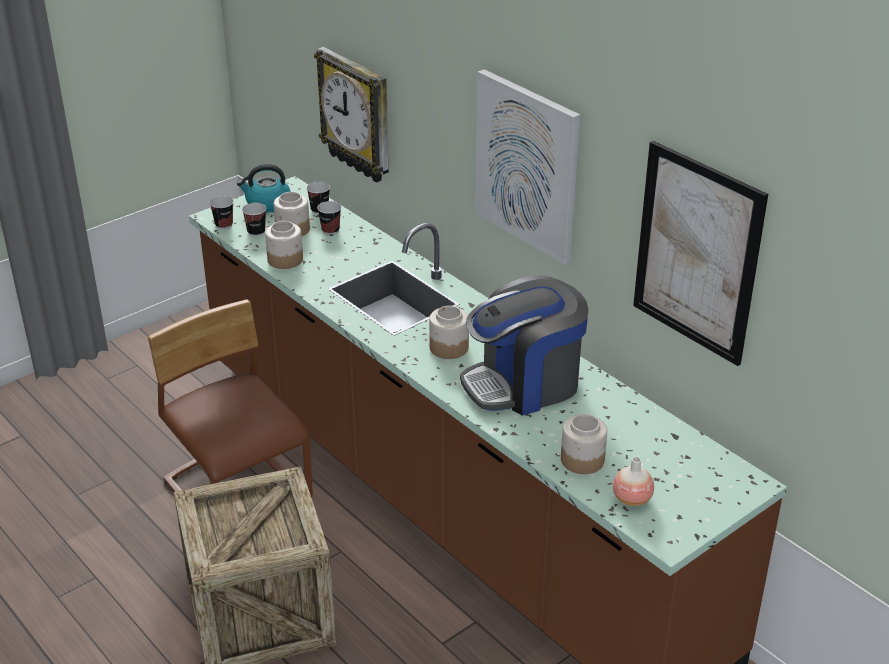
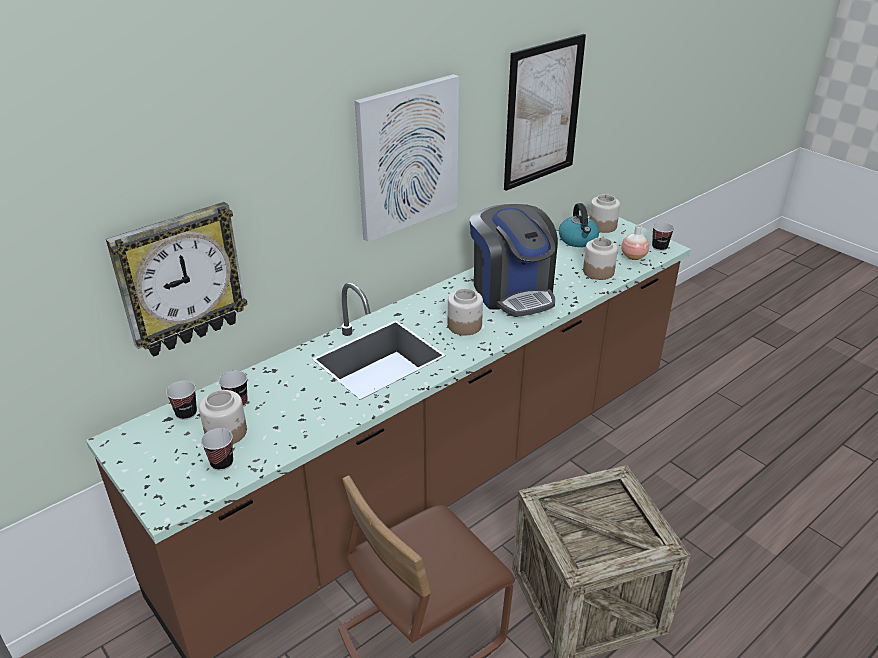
camera: 90 degrees left, 0 degrees up
(224, 225) = (194, 495): cup -> cup (659, 247)
(267, 204) = (153, 459): kettle -> kettle (578, 240)
(285, 259) = (294, 433): jar -> jar (602, 226)

